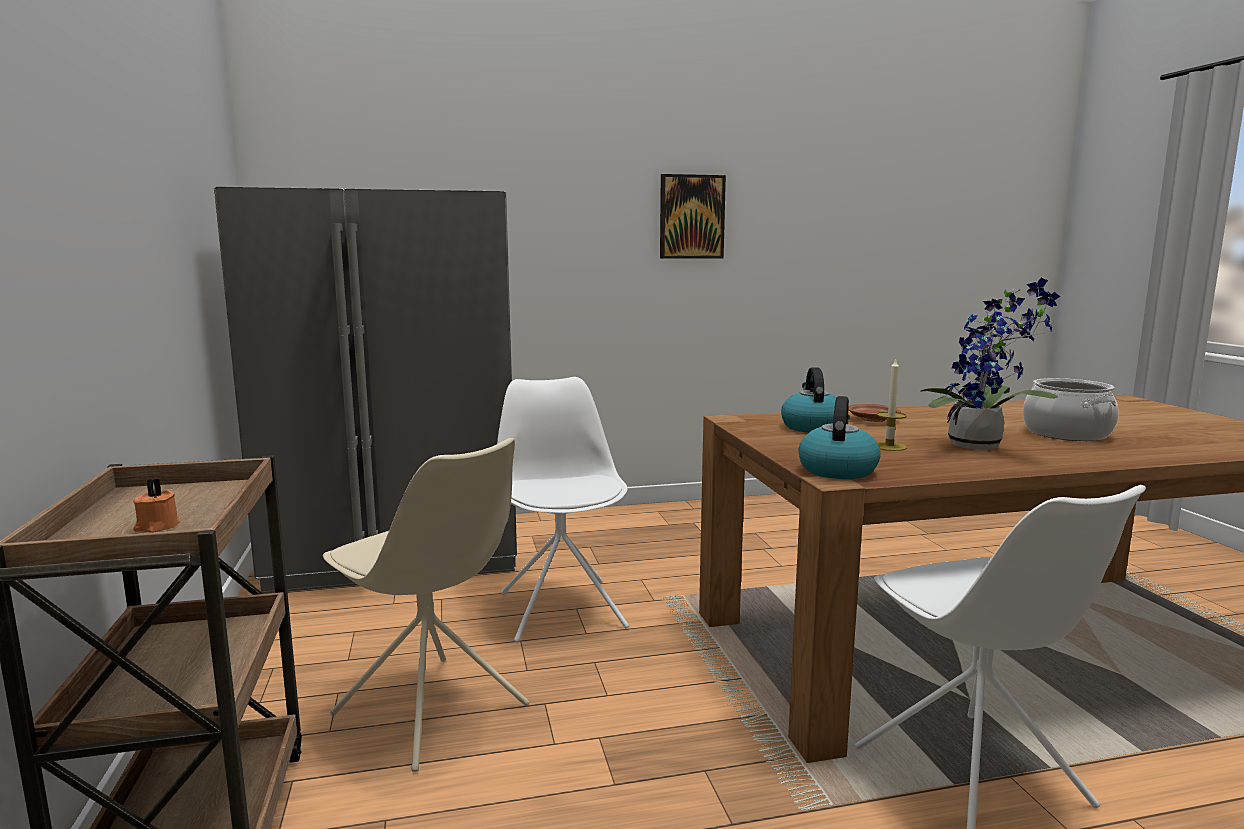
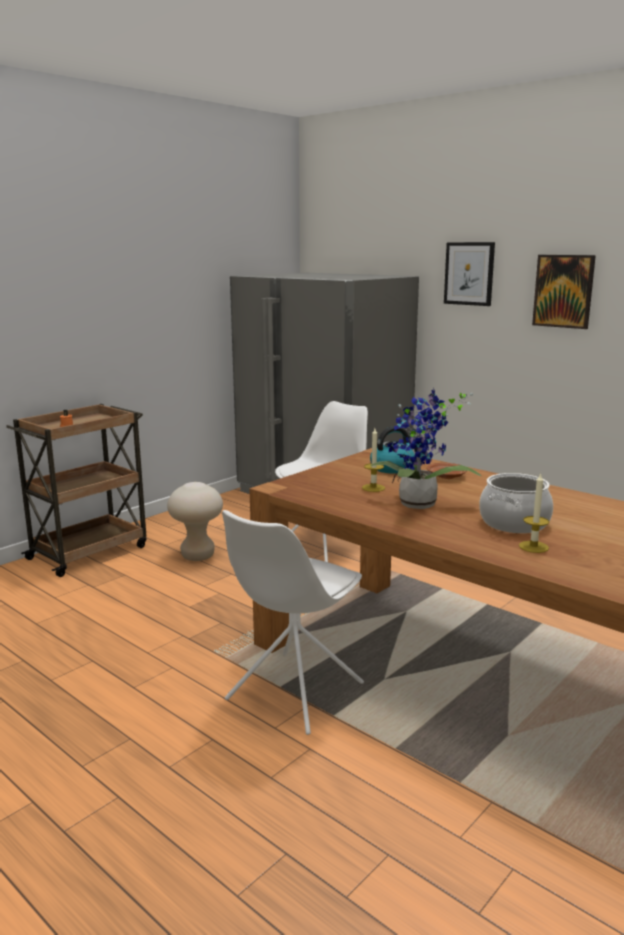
camera: 55 degrees right, 5 degrees up
(433, 711) = (198, 556): beige chair -> beige stool
(568, 198) = (469, 273): none -> picture
(837, 470) = (294, 485): kettle -> none
(1150, 443) = (533, 547): none -> candle

